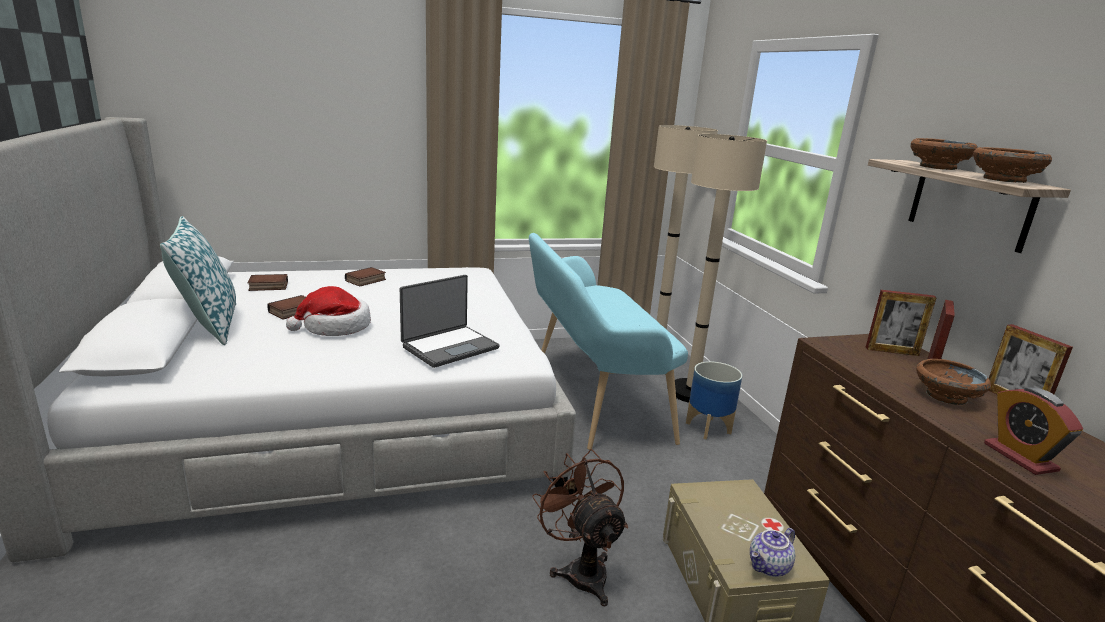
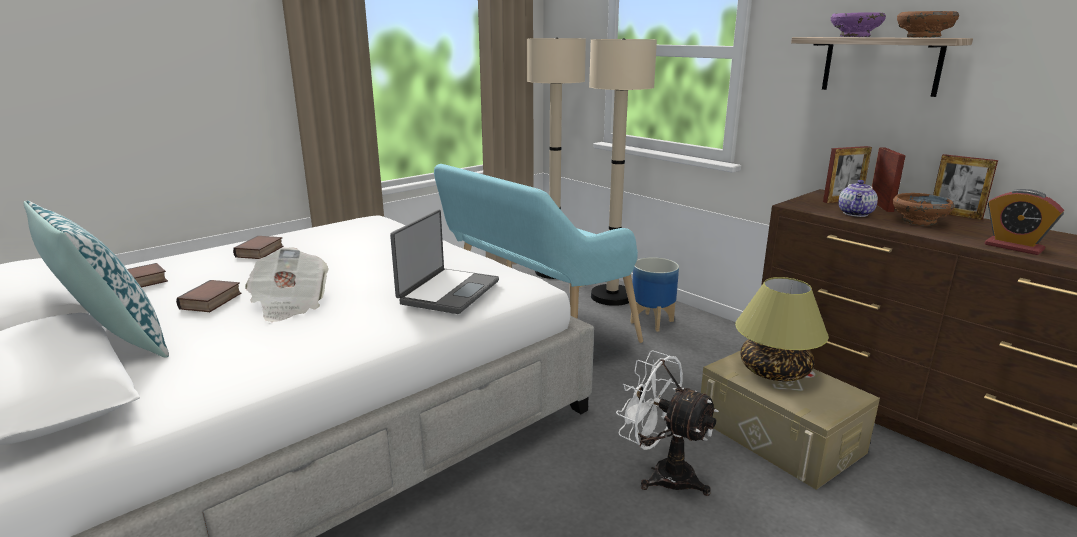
camera: 25 degrees left, 0 degrees up
(335, 327) = (289, 304): hat -> newspaper
(581, 570) = (662, 473): brown fan -> white fan
(739, 512) = (773, 371): none -> table lamp
(769, 567) = (836, 404): teapot -> teapot (856, 214)
(937, 167) = (854, 37): brown bowl -> purple bowl

